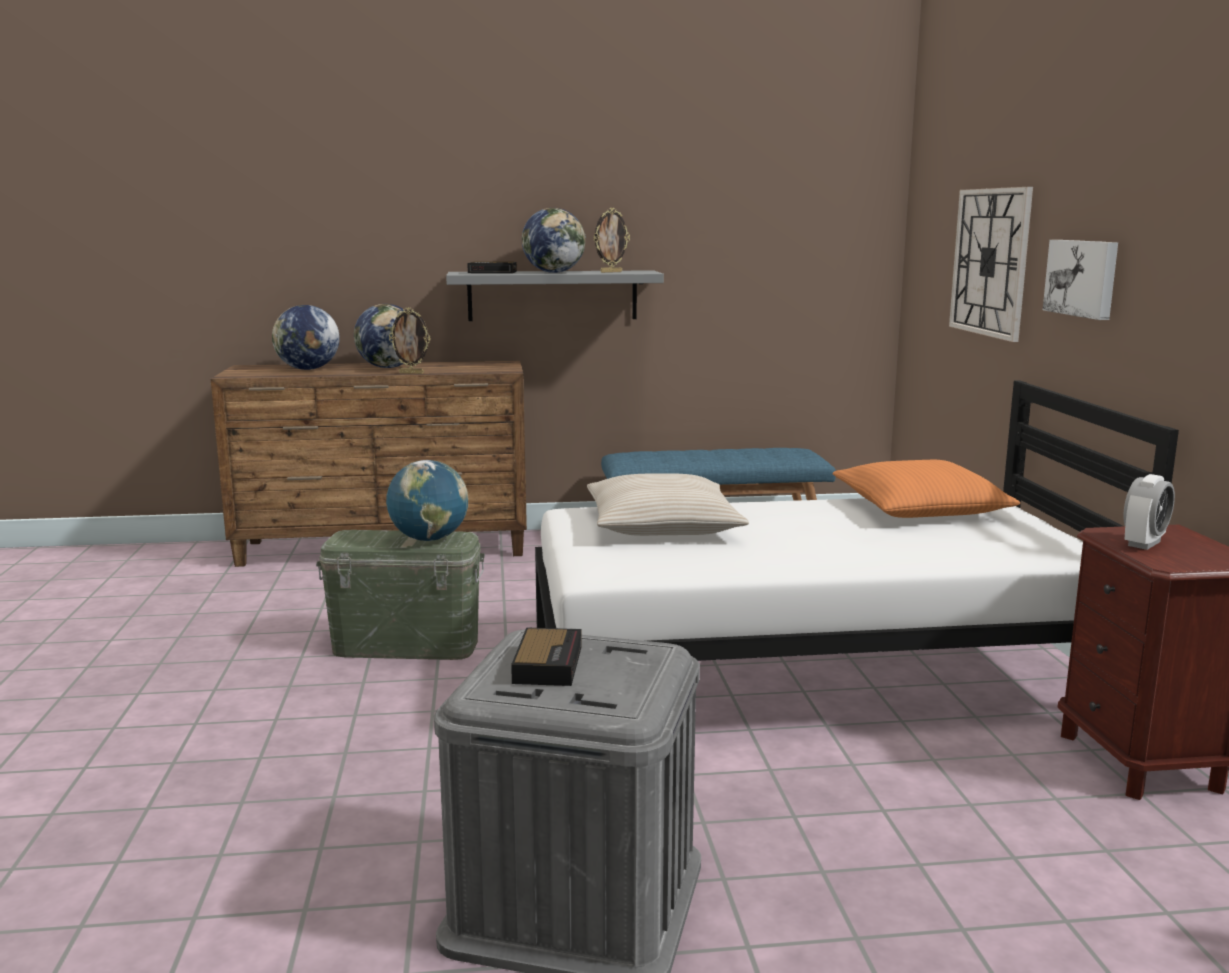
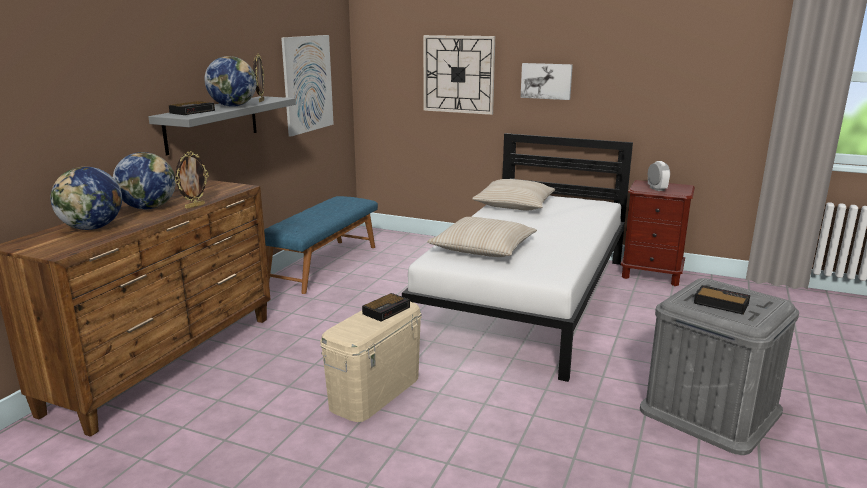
camera: 60 degrees left, 5 degrees up
(406, 645) = (375, 392): green storage box -> beige storage box
(429, 539) = (387, 310): globe -> alarm clock
(771, 264) = (308, 84): none -> picture
(920, 508) = (514, 204): orange pillow -> beige pillow

